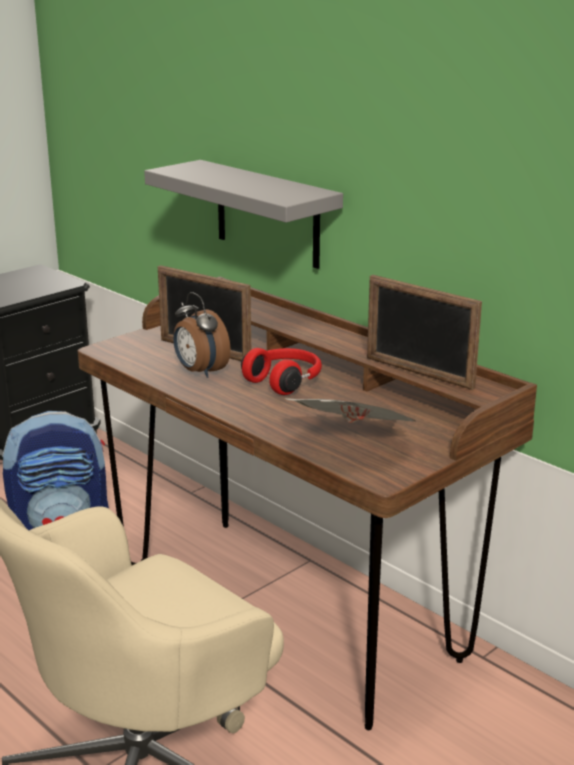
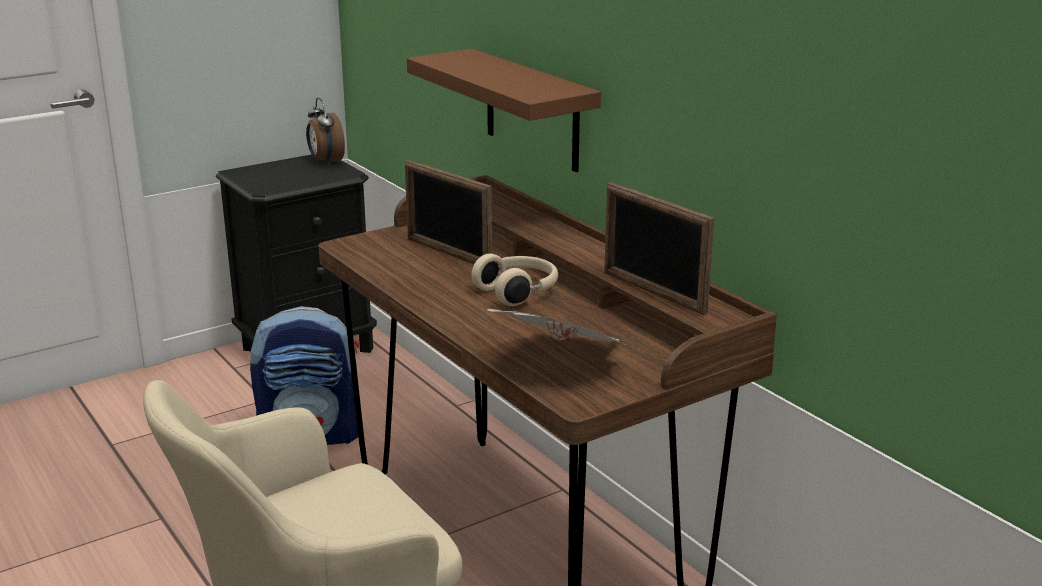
camera: 10 degrees right, 0 degrees up
(200, 372) = (433, 275): alarm clock -> alarm clock (325, 161)
(267, 214) = (532, 110): grey shelf -> brown shelf
(285, 382) = (518, 292): red headphones -> beige headphones

